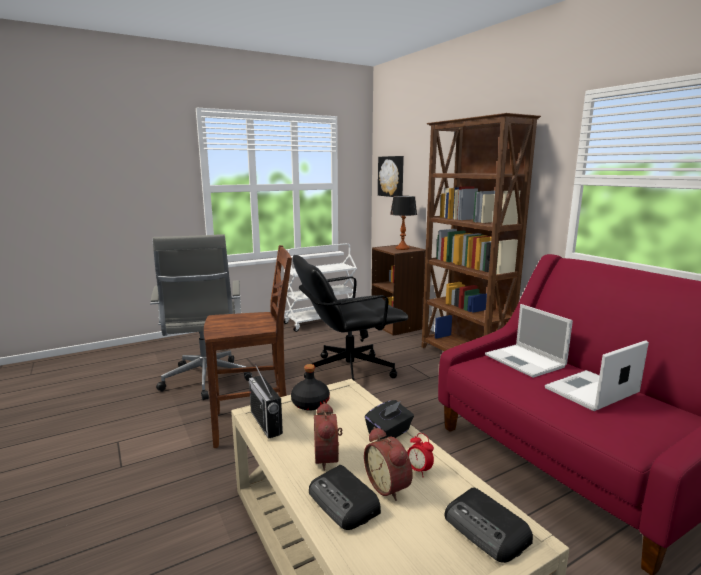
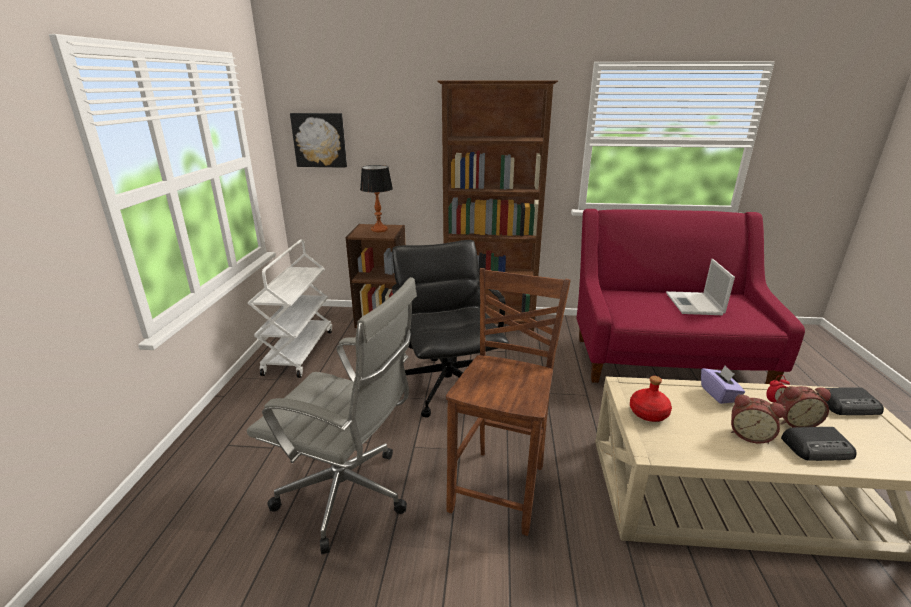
camera: 55 degrees left, 10 degrees up
(266, 423) = (677, 449): radio -> none
(310, 403) = (648, 413): black bottle -> red bottle
(348, 372) = (447, 385): black office chair -> black office chair turned 150 degrees clockwise
(389, 433) = (719, 394): black tissue box -> purple tissue box
(526, 361) = (634, 301): laptop -> none

